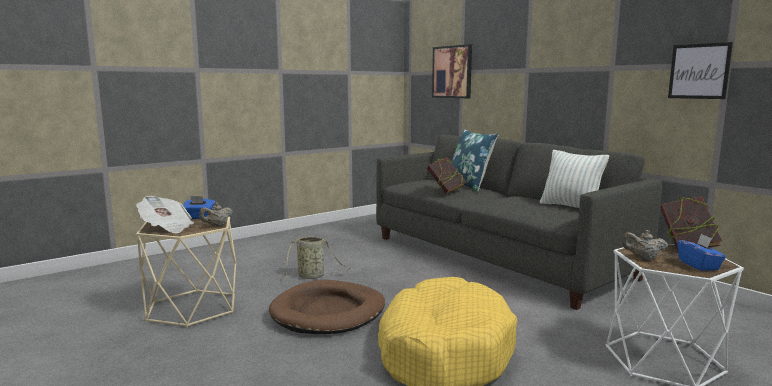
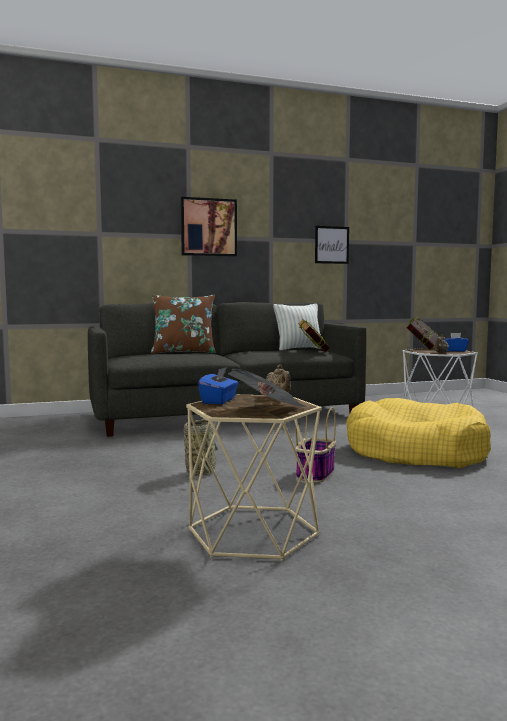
camera: 70 degrees left, 5 degrees down
(328, 312) = (315, 474): brown dog bed -> basket
(446, 191) = (200, 356): book -> book (313, 351)
(452, 72) = (86, 233): picture -> picture (208, 227)
(469, 186) = (183, 352): blue pillow -> brown pillow

